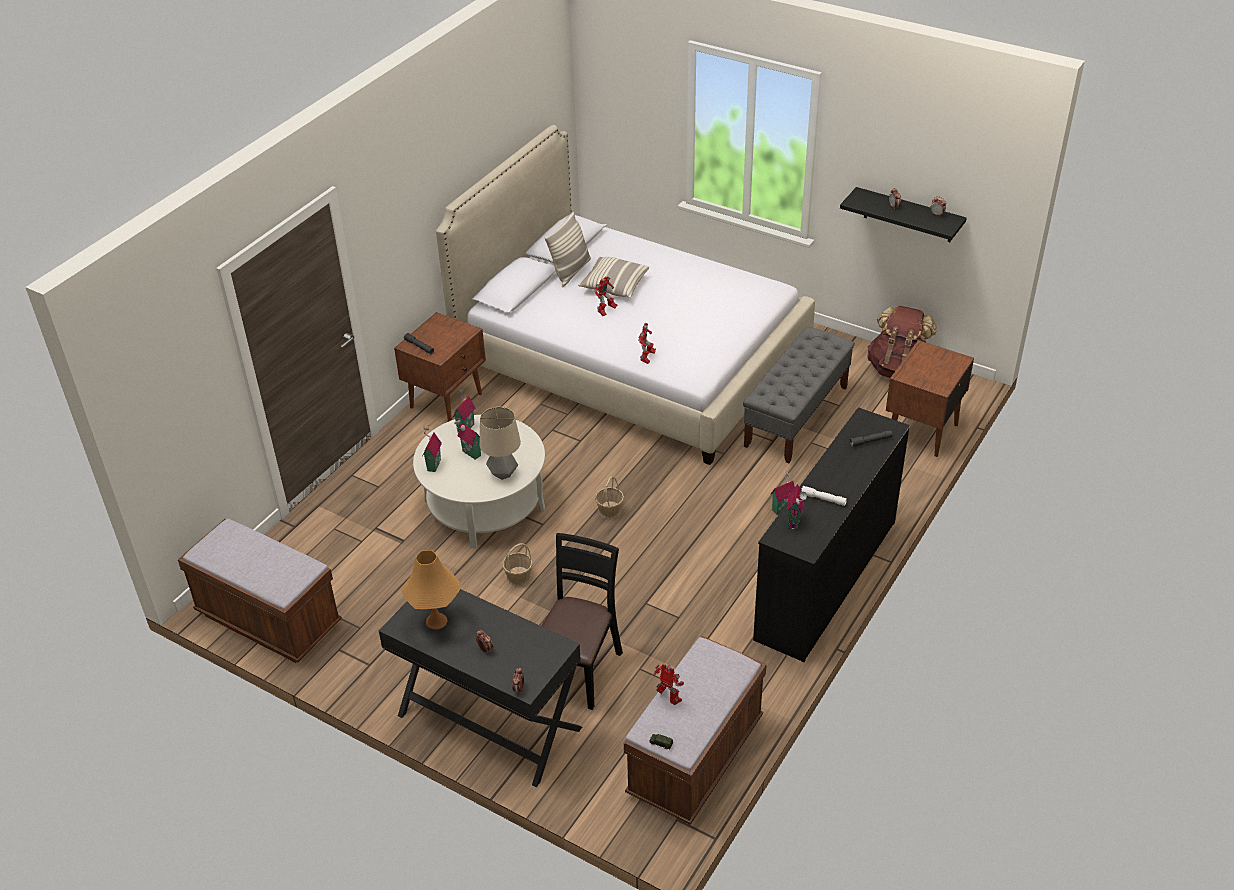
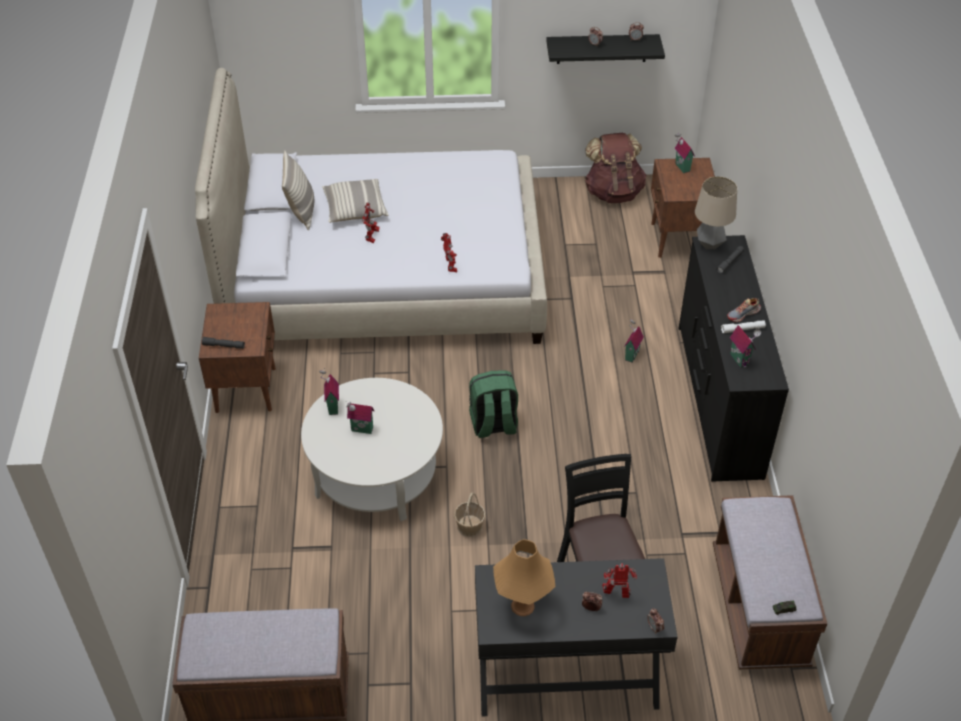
camera: 35 degrees left, 5 degrees up
(432, 465) = (335, 458): toy house -> toy house (681, 167)
(502, 473) = (410, 435): table lamp -> table lamp (709, 244)
(609, 510) = (493, 425): basket -> green backpack
(669, 698) = (753, 567): toy robot -> toy robot (617, 594)
(796, 416) = (571, 268): grey bench -> none
(837, 487) = (743, 314): none -> shoe

